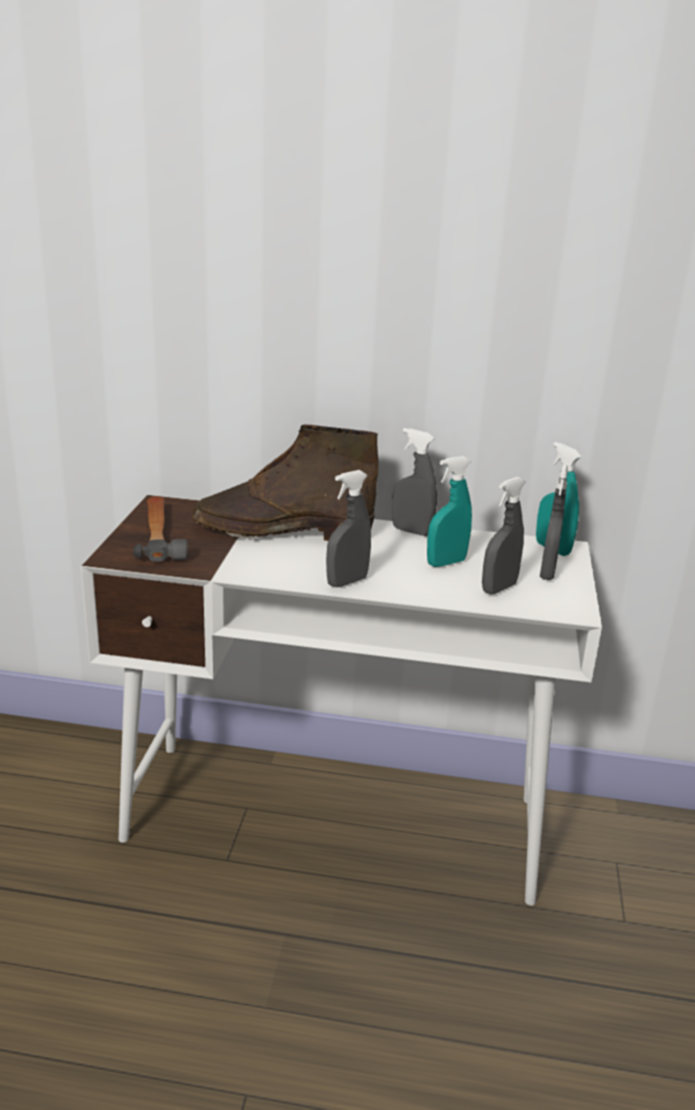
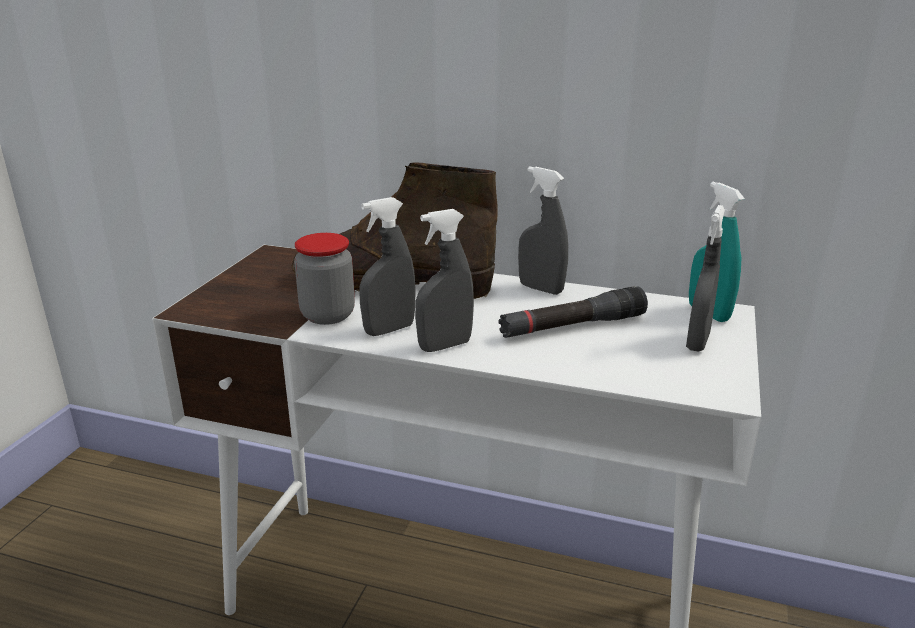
camera: 10 degrees right, 0 degrees up
(160, 533) = (256, 285): hammer -> none
(237, 559) = (328, 315): none -> jar
(446, 563) = (572, 326): turquoise spray bottle -> black flashlight
(499, 588) = (631, 360): grey spray bottle -> grey spray bottle (389, 330)

